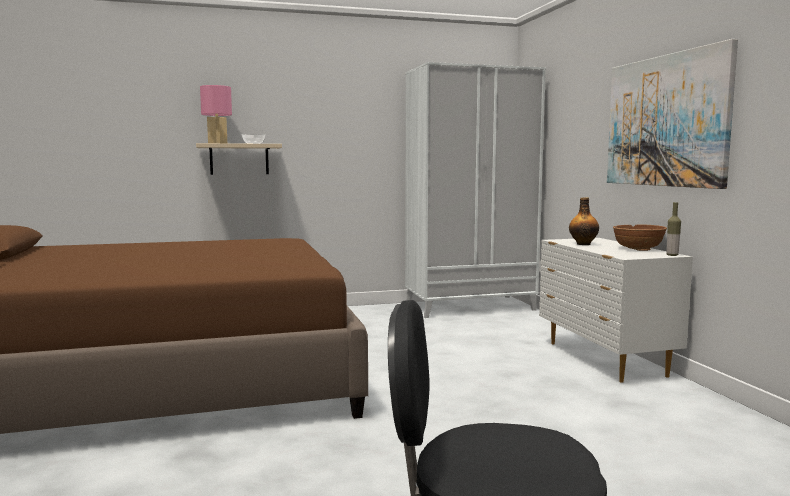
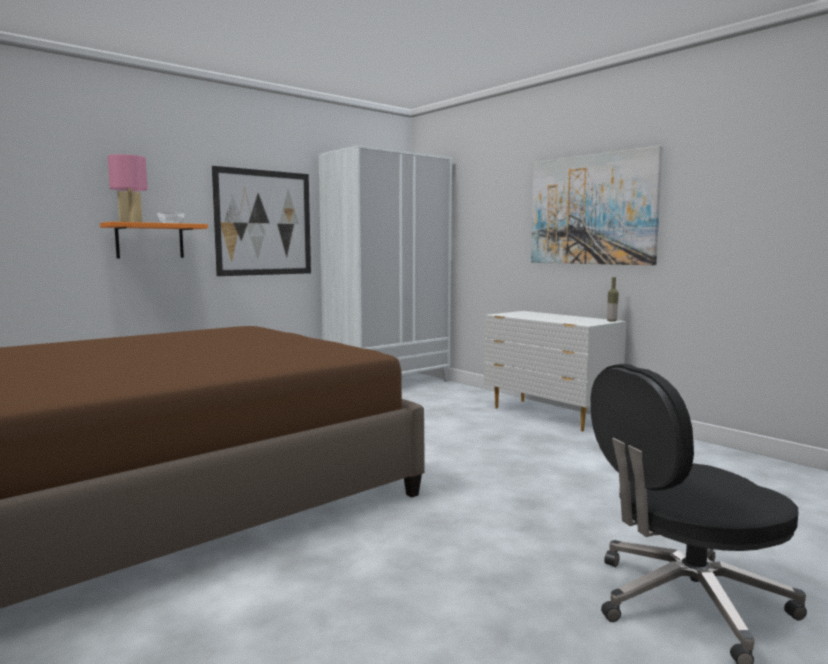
camera: 25 degrees left, 0 degrees up
(239, 159) = (150, 241): beige shelf -> orange shelf
(347, 141) = (264, 223): none -> picture
(583, 244) = (527, 316): bottle -> none
(638, 249) = (576, 318): brown bowl -> none

